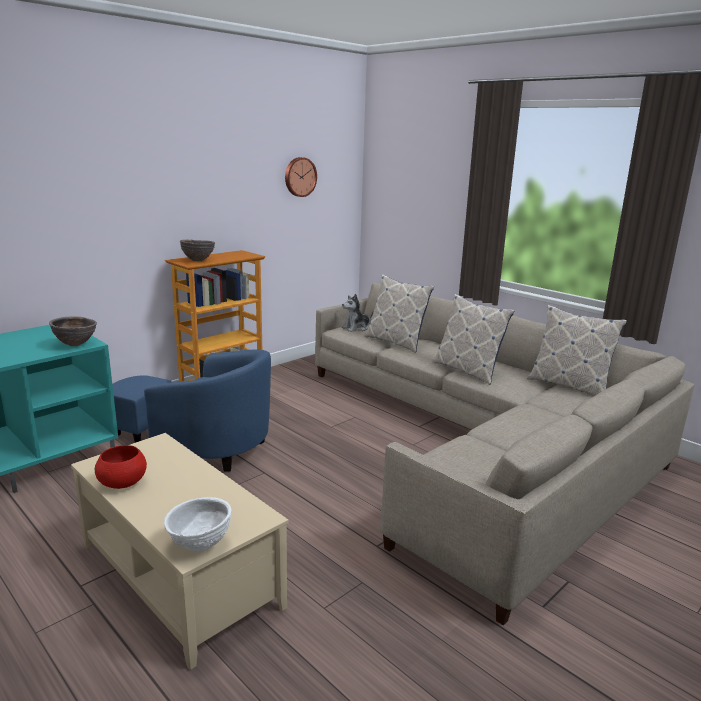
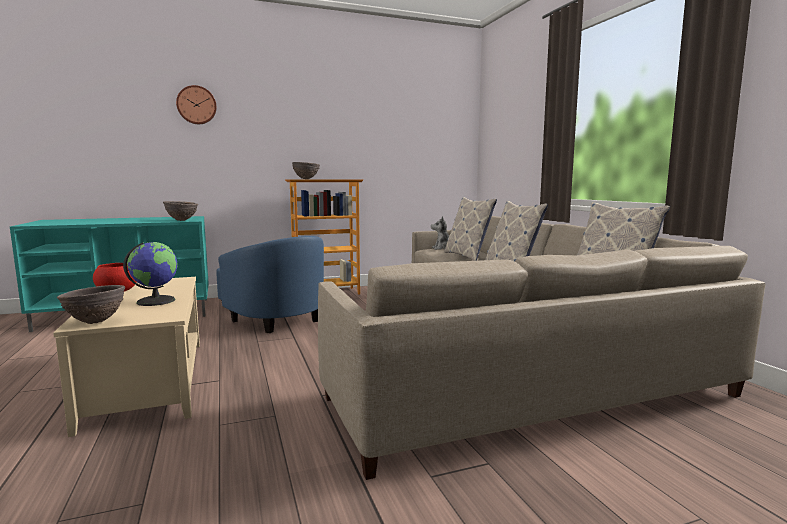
camera: 25 degrees right, 10 degrees down
(200, 545) = (95, 322): white bowl -> brown bowl
(202, 492) = (156, 301): none -> globe
(299, 177) = (412, 125): wall clock -> wall clock (196, 105)

